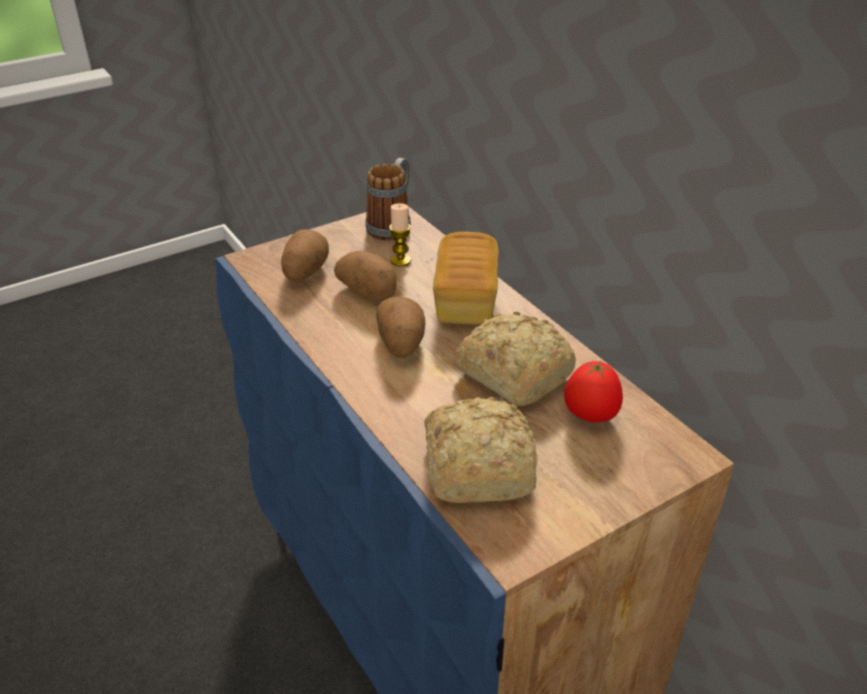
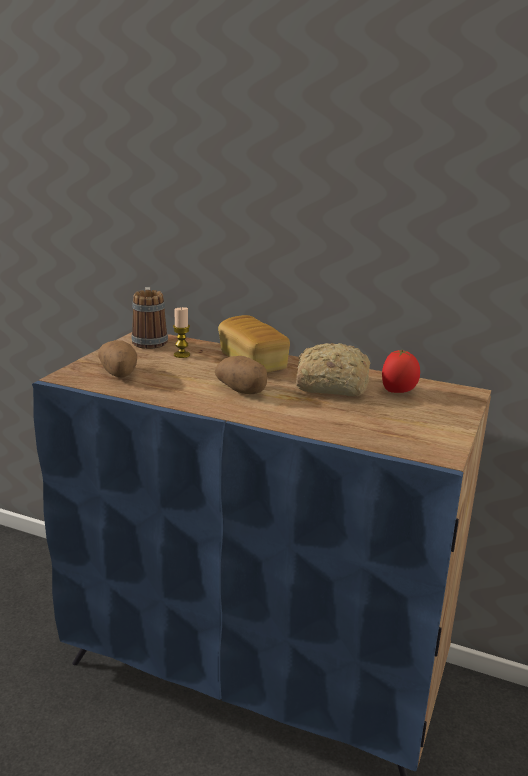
camera: 35 degrees left, 15 degrees down
(369, 293) = (183, 373): potato -> none
(480, 465) = (371, 427): bread -> none

